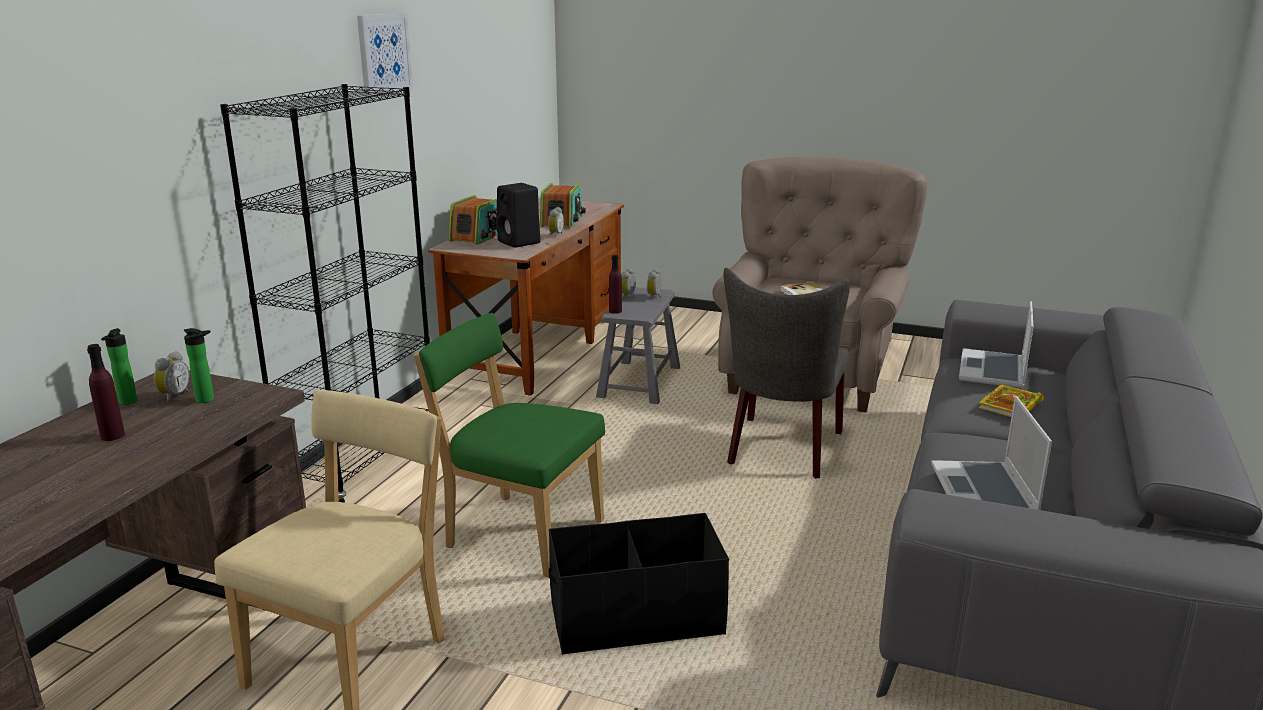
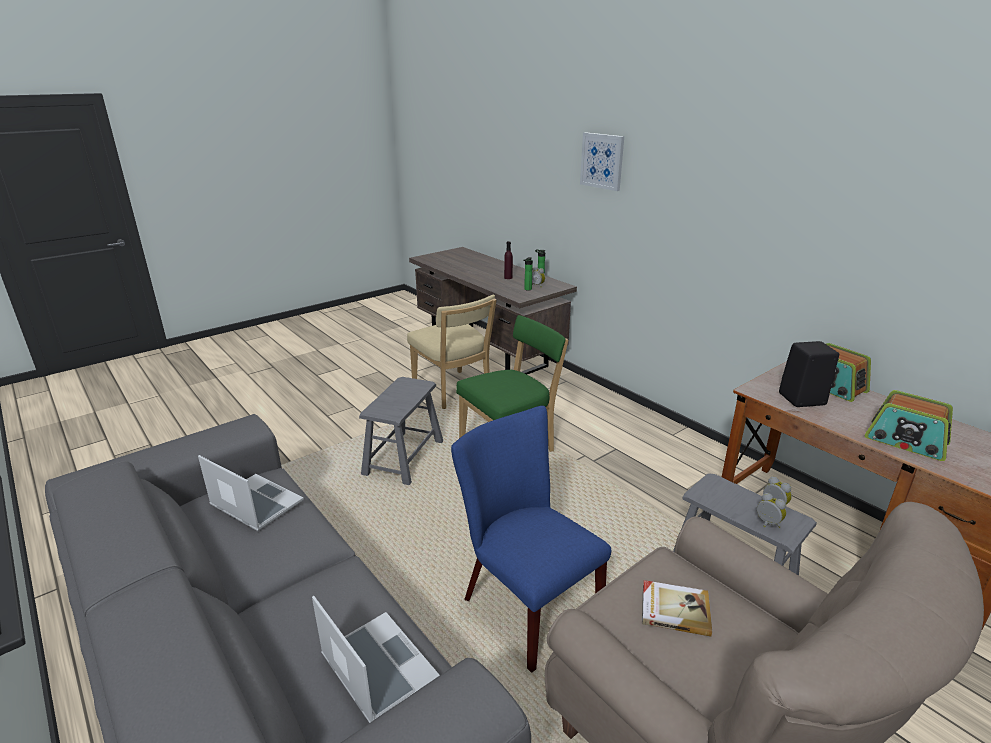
camera: 120 degrees right, 5 degrees up
(363, 465) = (629, 417): black bookcase -> none
(383, 54) = (795, 185): picture -> picture (602, 161)
(555, 235) = (831, 422): alarm clock -> none
(615, 311) = (722, 483): purple bottle -> none
(636, 617) = (403, 457): black storage box -> grey stool
(782, 451) = (524, 603): grey chair -> blue chair
(1010, 406) = (310, 613): book -> none

